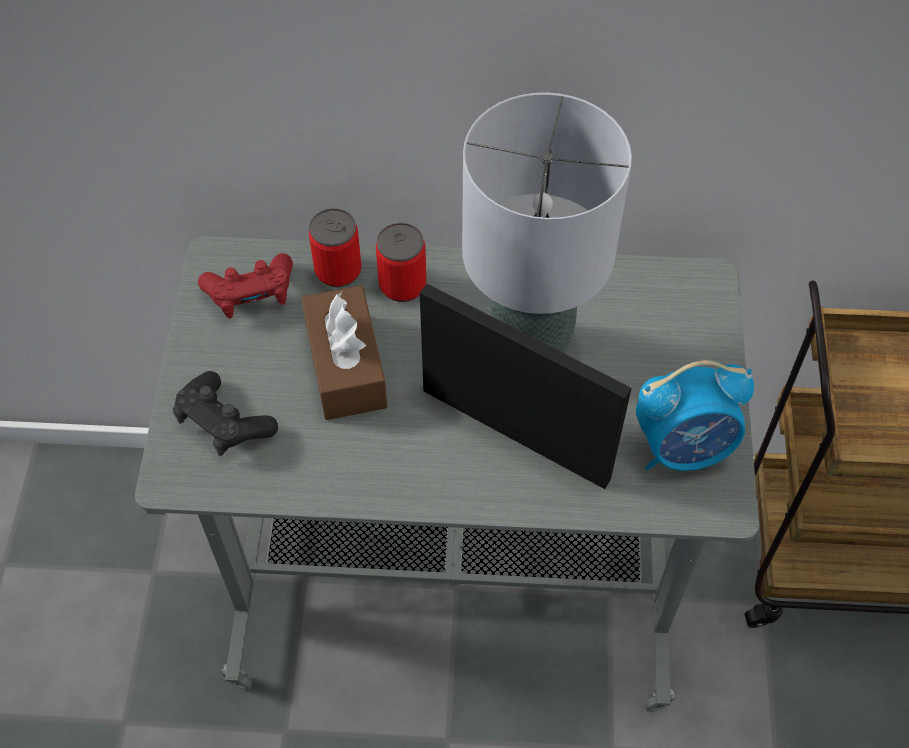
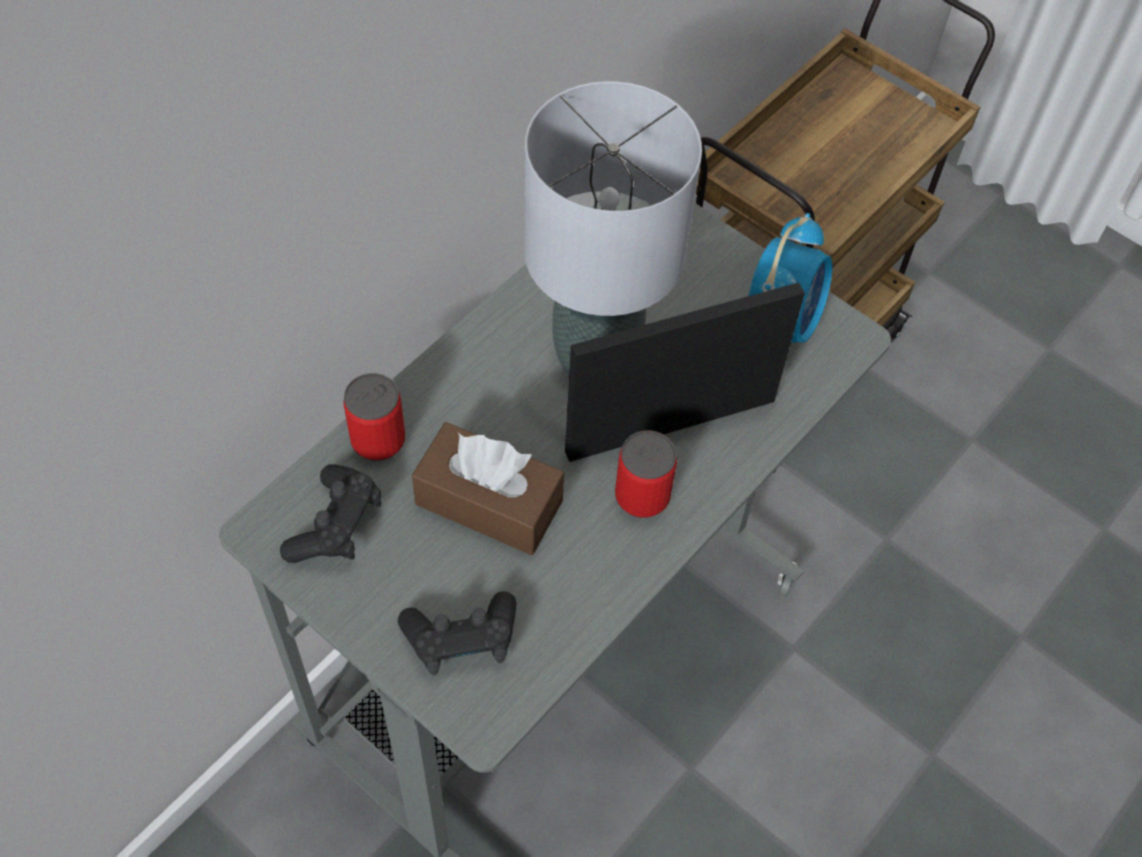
camera: 55 degrees left, 0 degrees up
(251, 294) = (336, 526): red game controller -> black game controller
(402, 285) = (443, 402): can -> can (642, 496)

